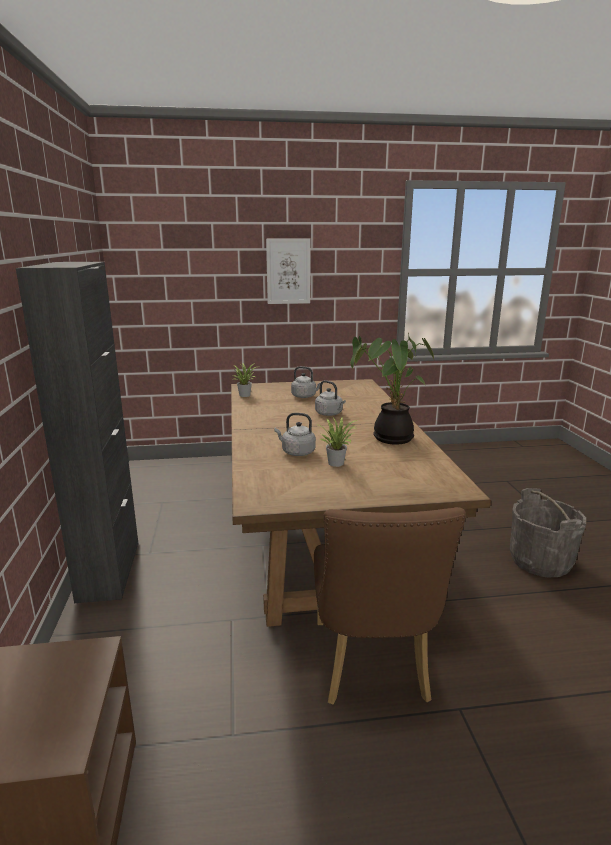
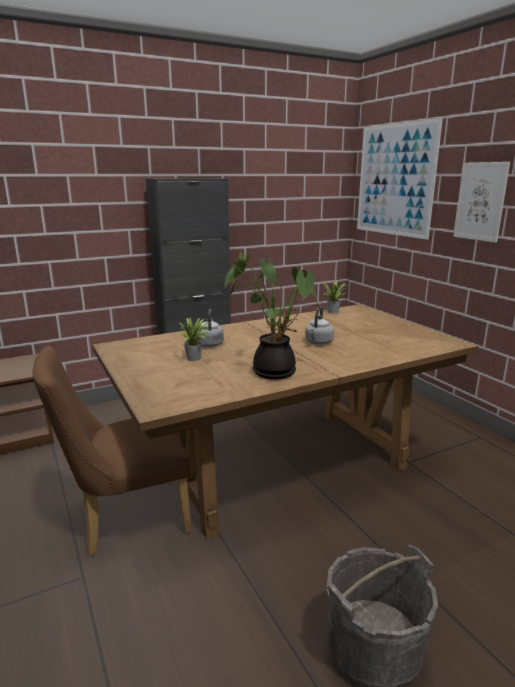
camera: 70 degrees right, 0 degrees up
(180, 255) = (395, 180): none -> picture
(305, 396) = (360, 328): grey kettle -> none

